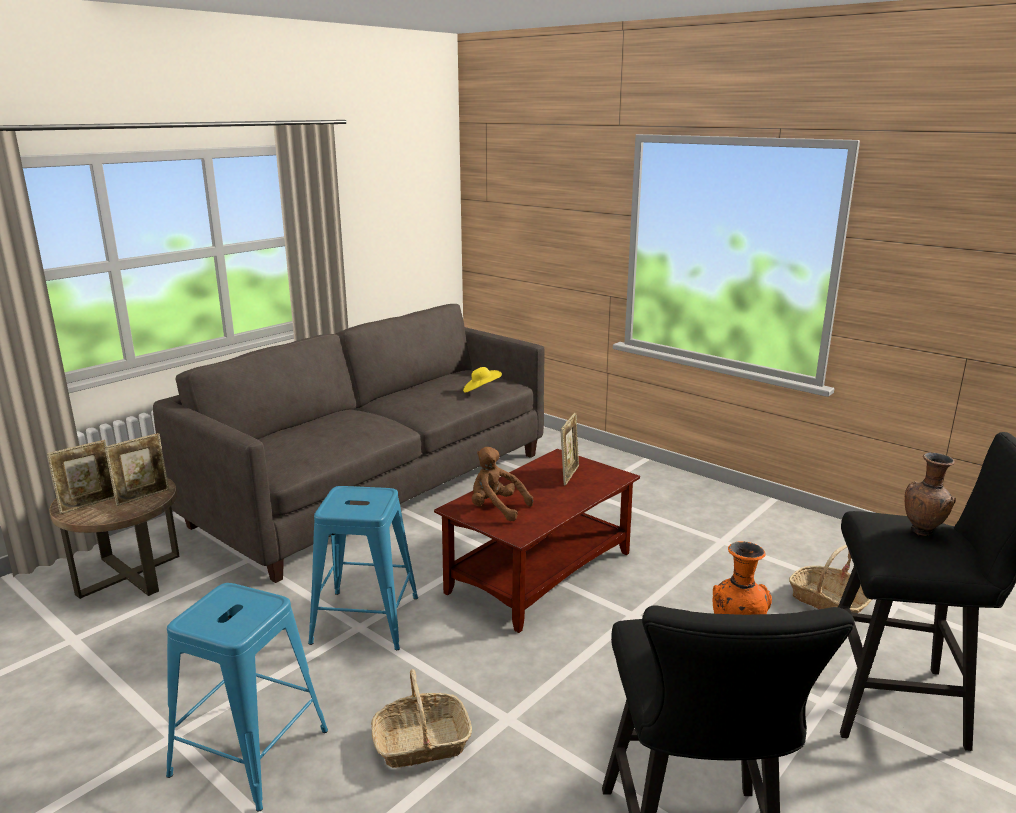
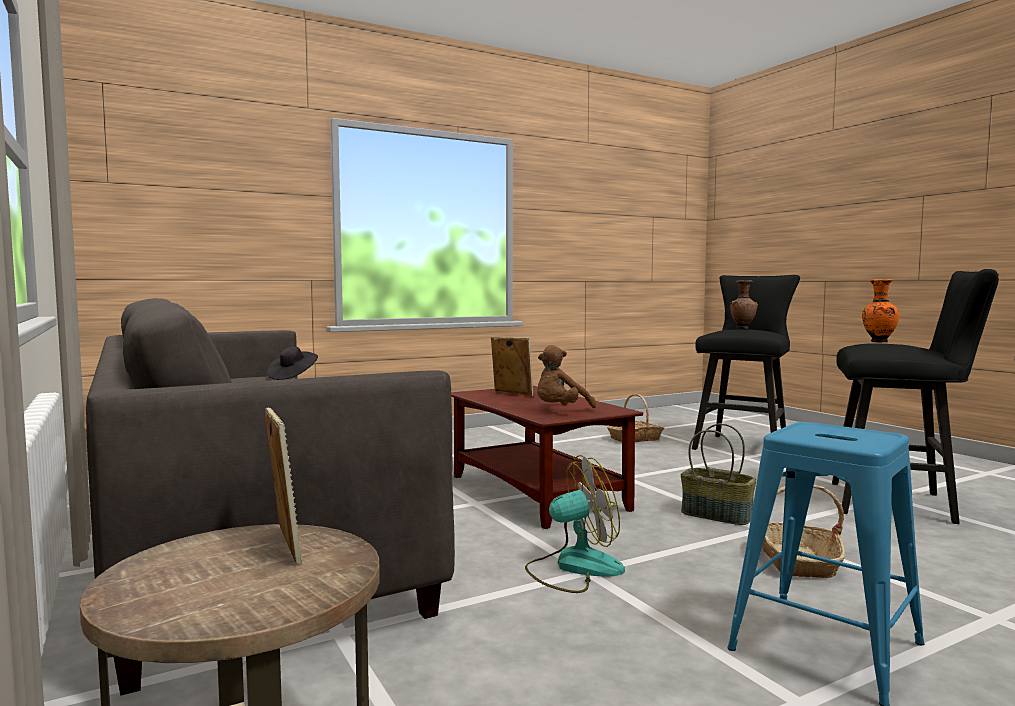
camera: 70 degrees left, 15 degrees down
(88, 504) = (243, 593): picture frame -> none
(365, 620) = (574, 568): blue stool -> fan
(481, 390) = (292, 377): yellow hat -> black hat
(538, 687) = (717, 515): none -> basket

